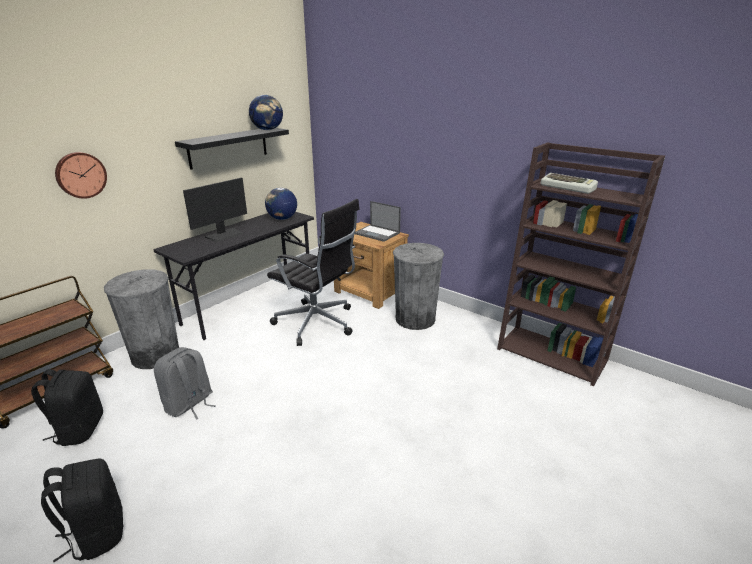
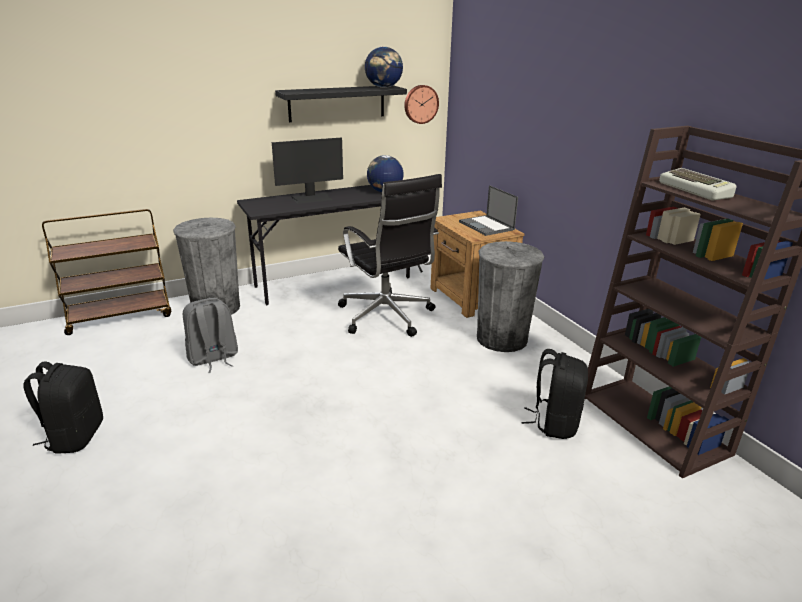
camera: 25 degrees right, 0 degrees up
(79, 429) = (116, 353): black backpack -> black backpack (554, 423)
(80, 175) = (175, 113): wall clock -> wall clock (420, 104)

